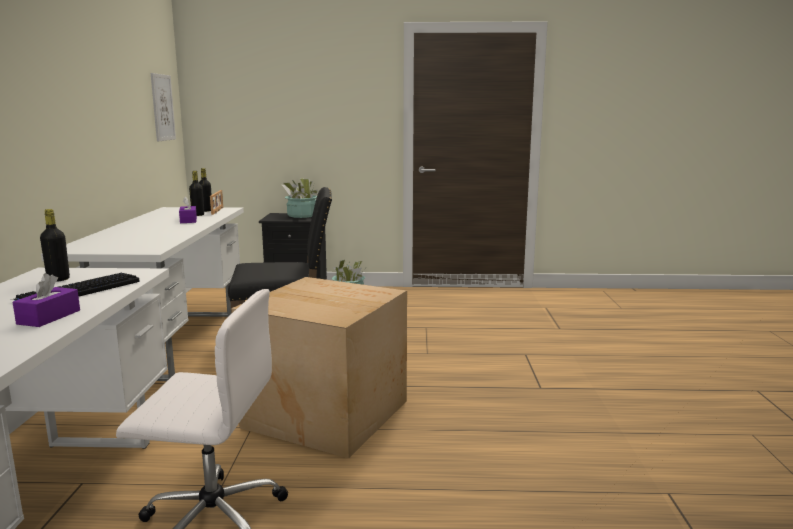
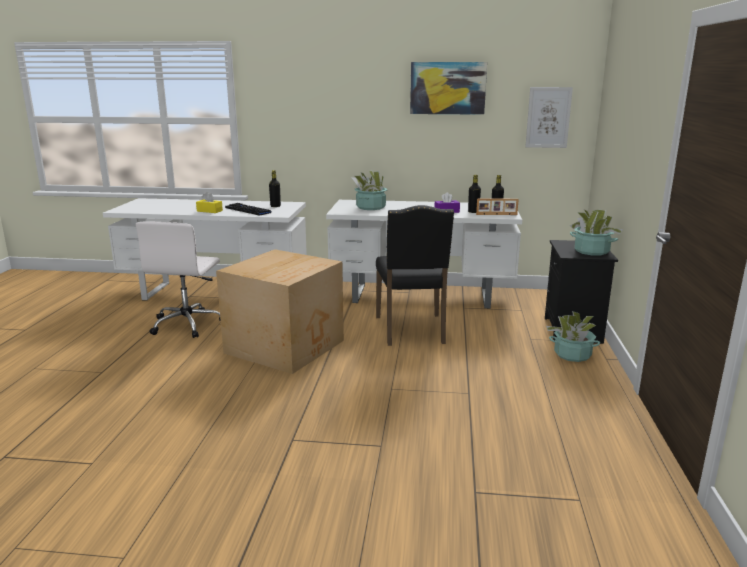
camera: 95 degrees right, 5 degrees up
(49, 317) = (209, 211): purple tissue box -> yellow tissue box
(105, 68) = (447, 88): none -> picture
(132, 240) = (370, 207): none -> potted plant

